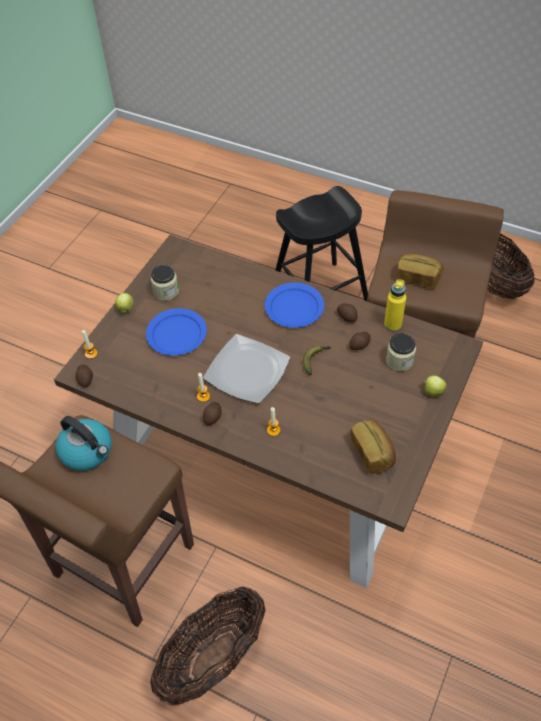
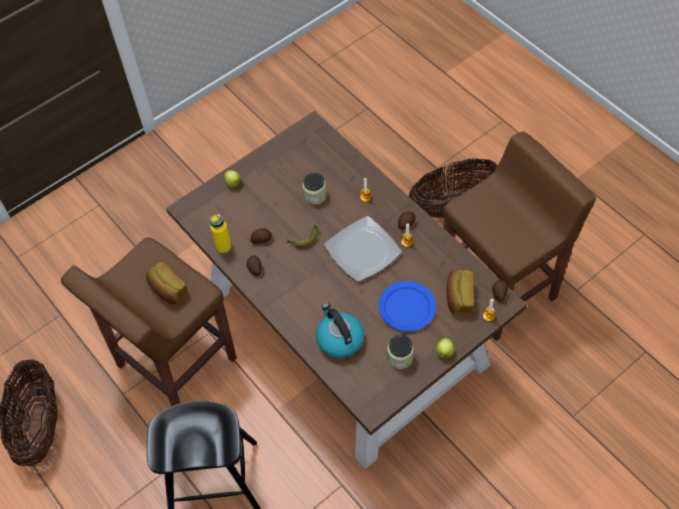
camera: 155 degrees left, 5 degrees up
(87, 451) = (511, 238): kettle -> kettle (339, 339)
(294, 307) = (293, 295): blue plate -> none
(373, 453) = (304, 158): bread -> bread (459, 298)
(399, 360) = (240, 215): jar -> jar (315, 195)

